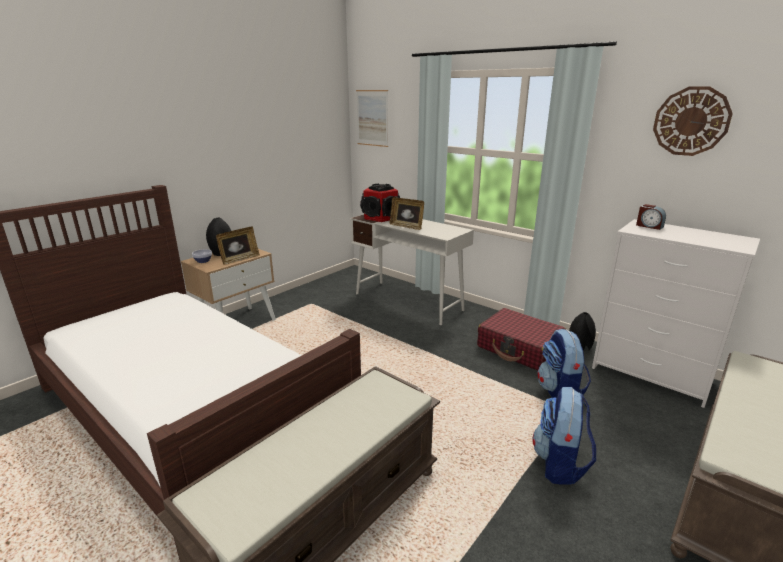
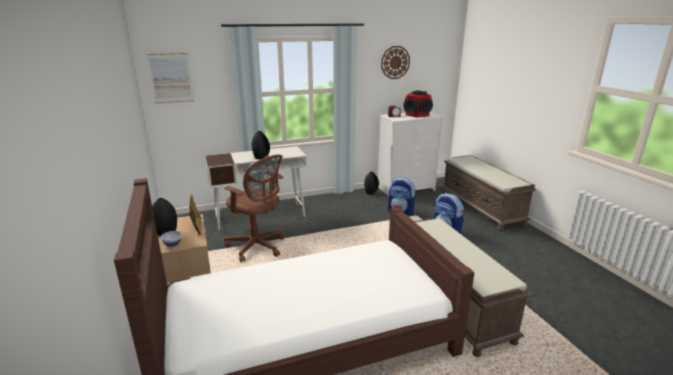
camera: 60 degrees left, 0 degrees up
(343, 323) = (257, 247): none -> brown office chair
(380, 217) = (226, 159): speaker -> speaker (416, 114)
(406, 226) = (261, 157): picture frame -> black vase
(519, 348) = (356, 205): red suitcase -> none

